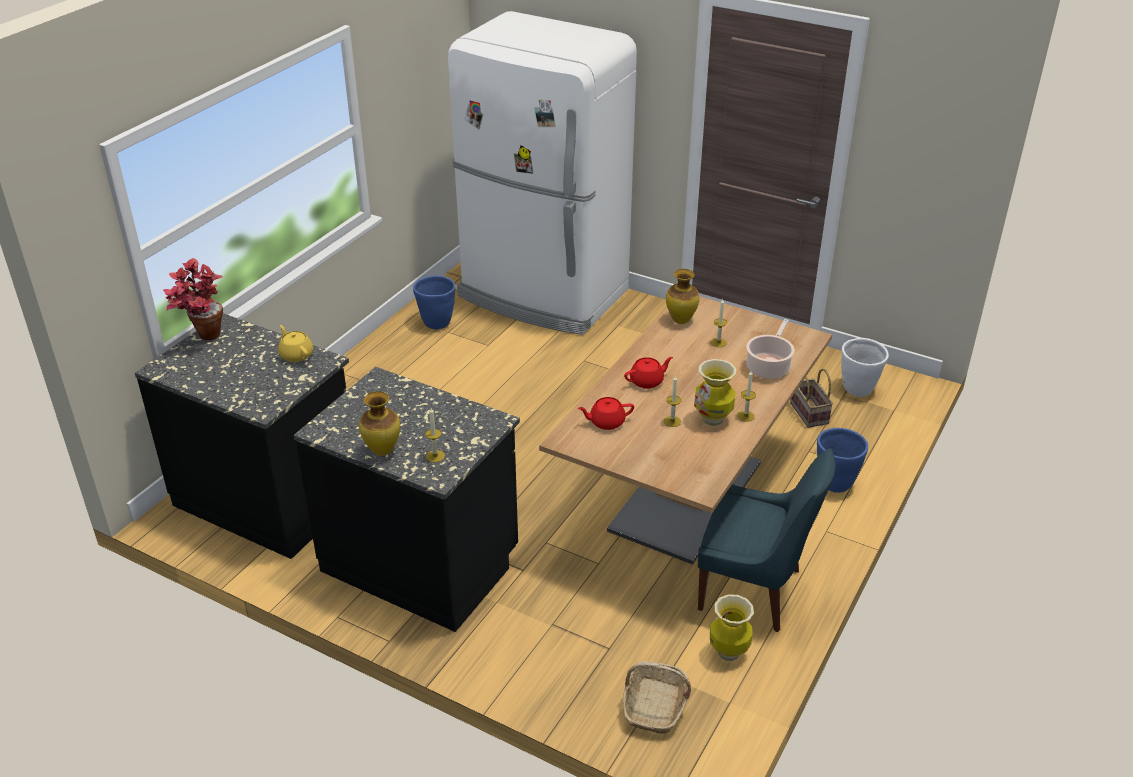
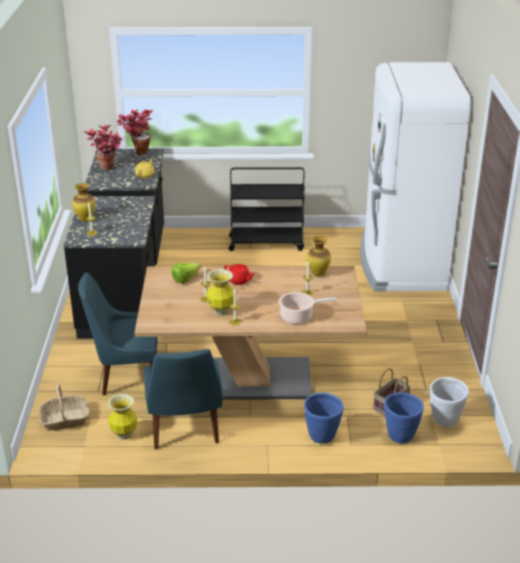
camera: 60 degrees right, 5 degrees down
(232, 382) = (109, 169): none -> potted plant
(384, 369) = (266, 243): none -> black cart
(436, 323) = (328, 242): blue planter -> blue planter (400, 436)
(594, 608) = (126, 376): none -> blue chair
(606, 422) = (185, 279): red teapot -> lettuce

